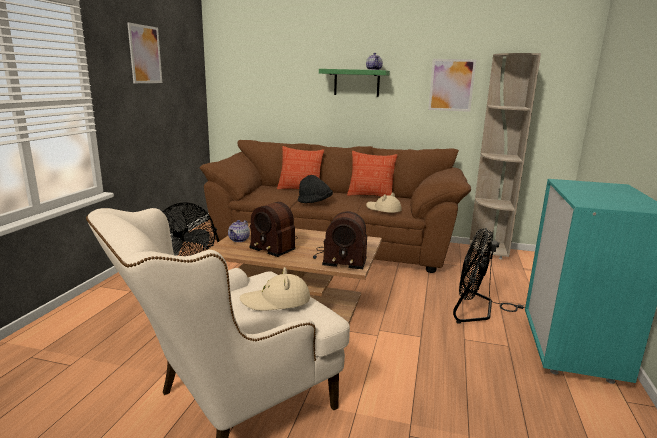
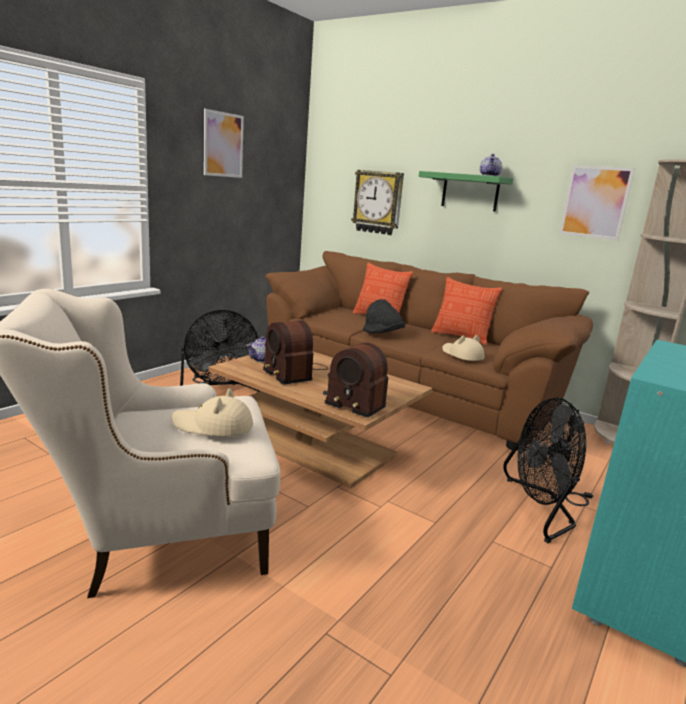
camera: 20 degrees right, 0 degrees up
(278, 95) = (378, 202): none -> wall clock
(478, 307) = (545, 507): black fan -> black fan turned 45 degrees counterclockwise

